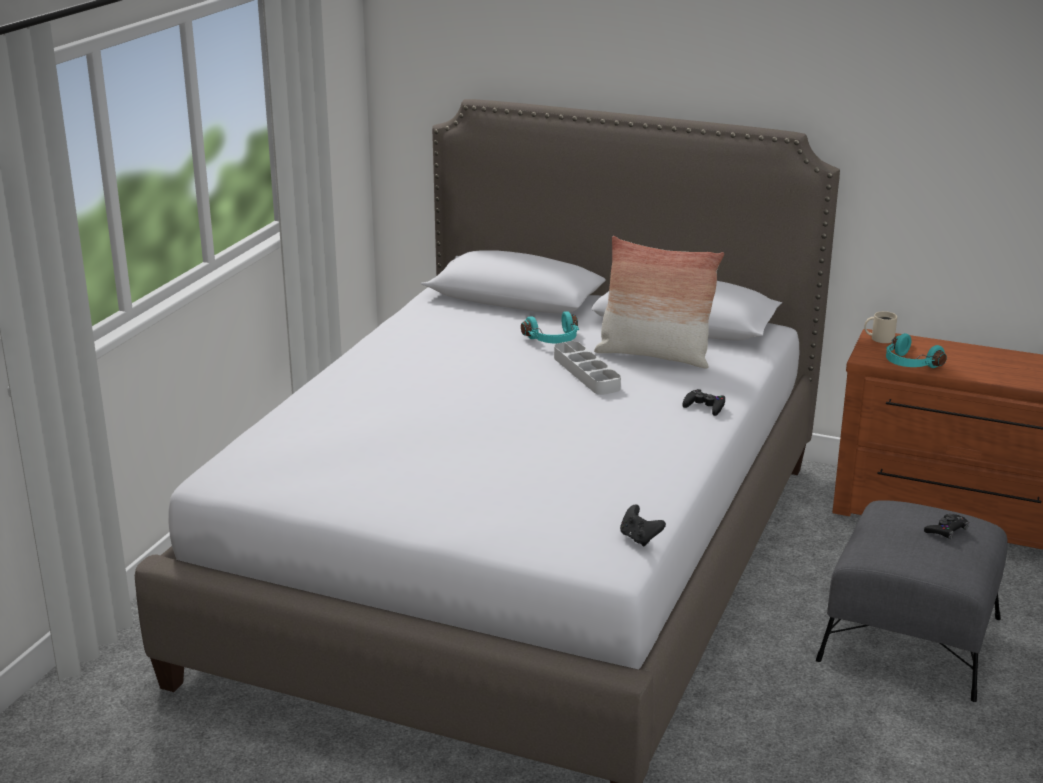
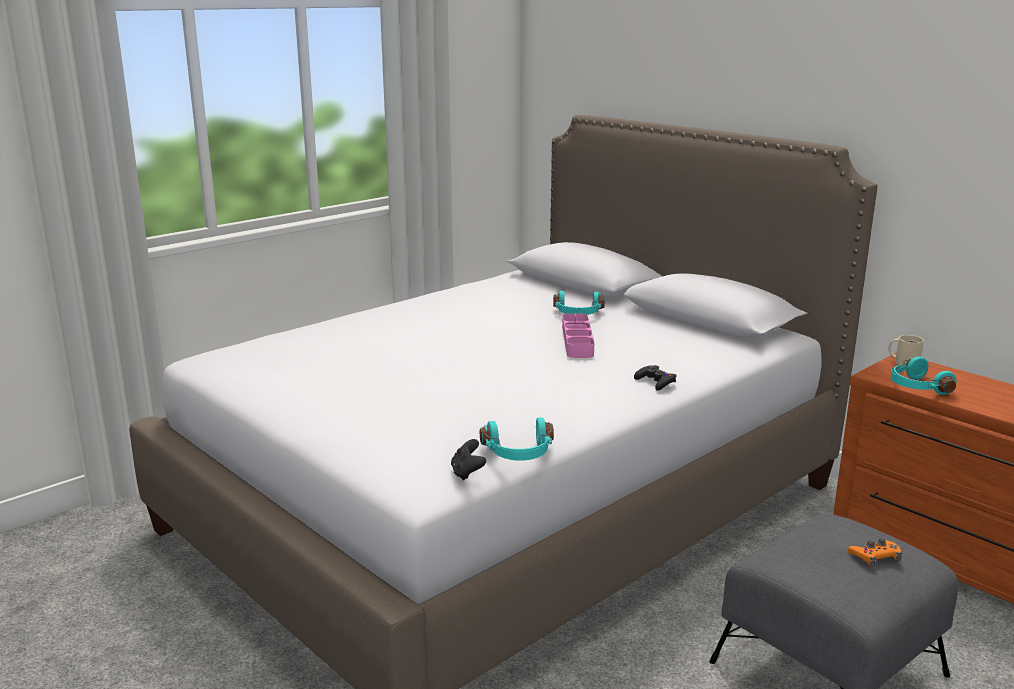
camera: 25 degrees right, 5 degrees down
(586, 373) = (577, 340): grey tray -> pink tray
(654, 356) = (653, 338): pillow -> none
(663, 509) = (519, 454): none -> turquoise headphones
(946, 530) = (875, 557): black game controller -> orange game controller

